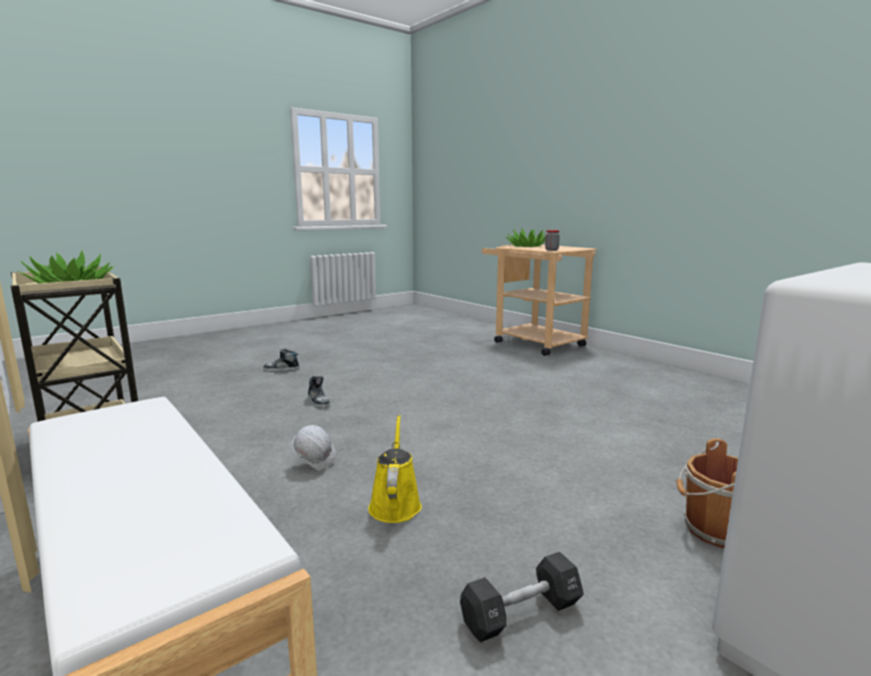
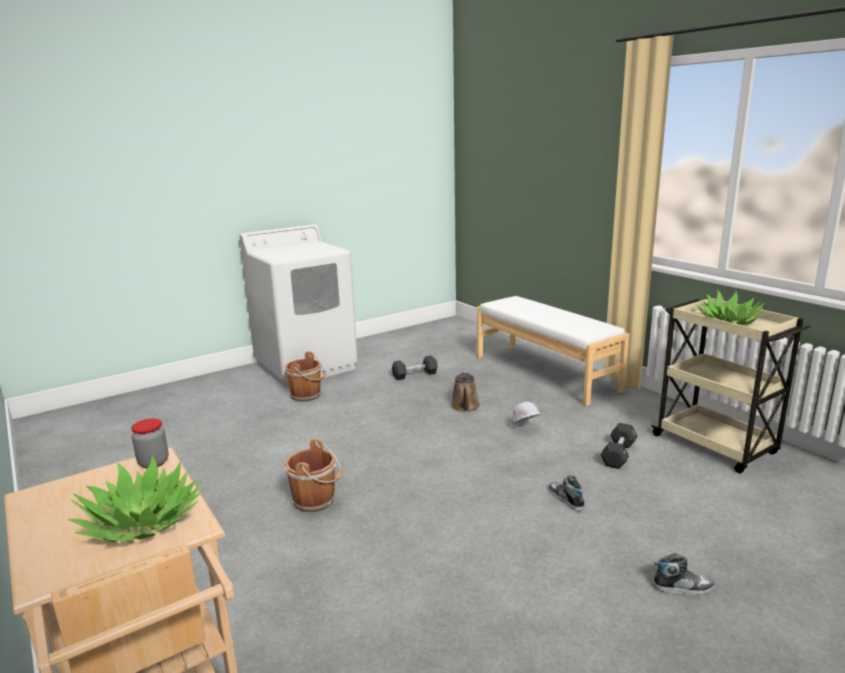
camera: 175 degrees left, 5 degrees up
(226, 435) = (618, 454): none -> black dumbbell
(395, 504) = (465, 407): yellow watering can -> brown watering can
(537, 398) = (316, 500): none -> brown bucket

